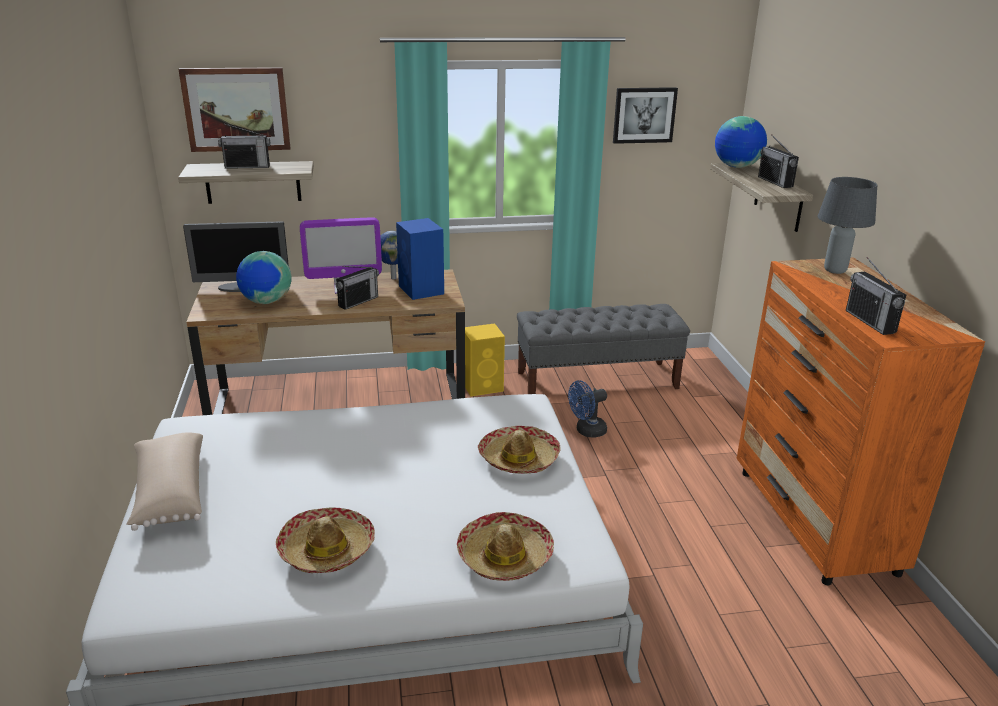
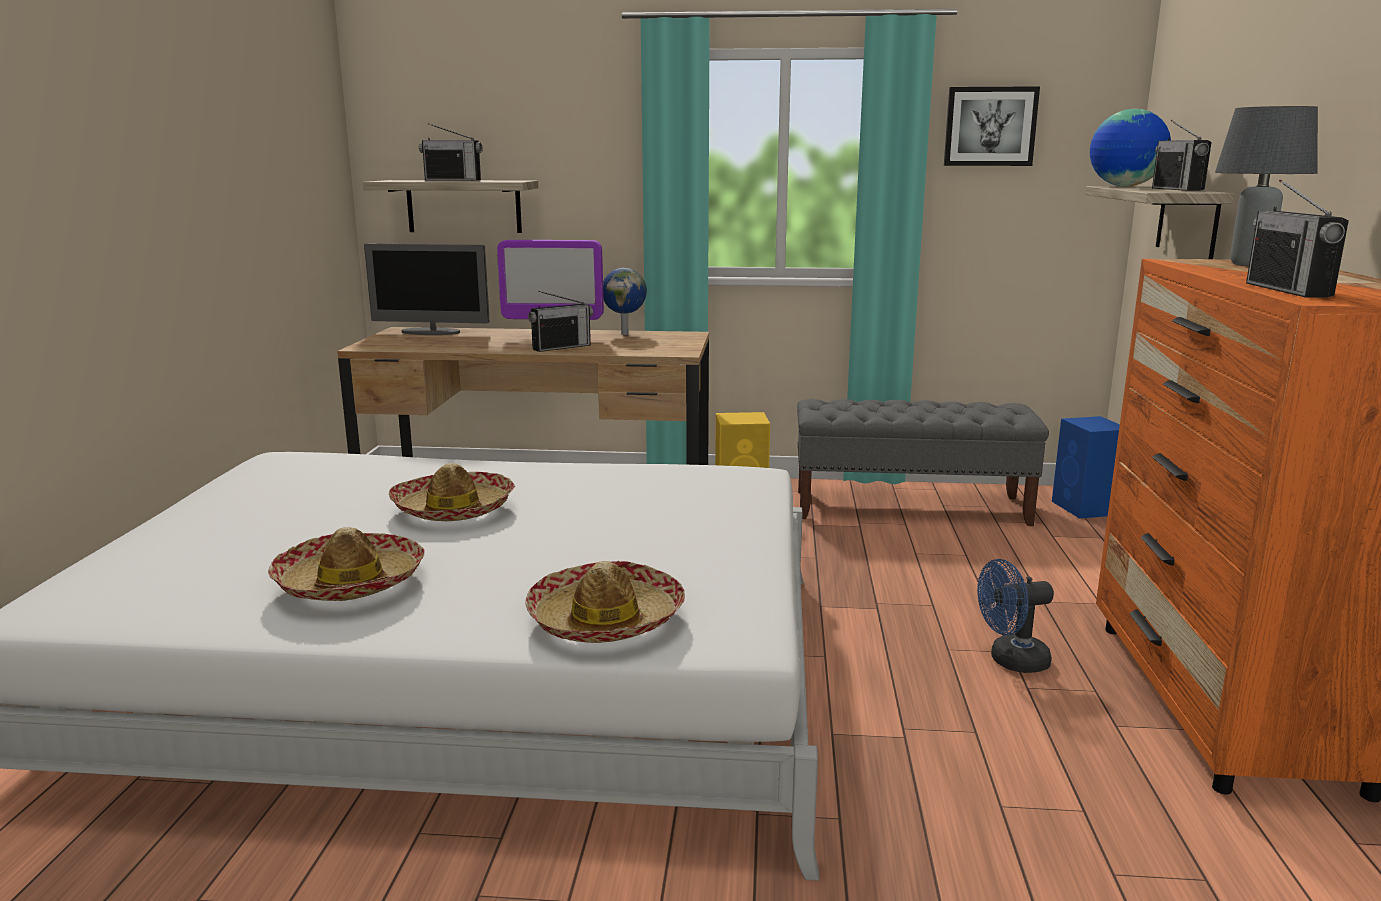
camera: 15 degrees right, 10 degrees down
(169, 493) = (204, 511): beige pillow -> none
(236, 109) = (449, 111): picture -> none
(266, 302) = (447, 342): globe -> none
(421, 290) = (652, 343): blue speaker -> blue speaker (1086, 508)
(519, 458) = (702, 523): hat -> hat (454, 509)
(587, 431) = (870, 558): blue fan -> blue fan (1011, 661)

